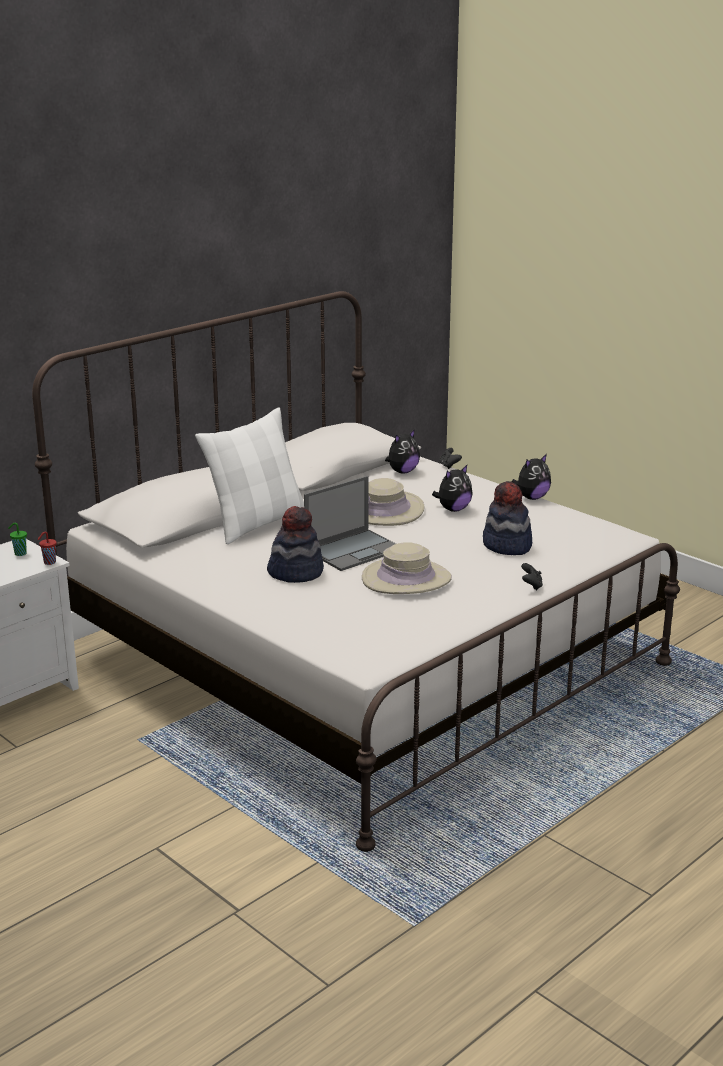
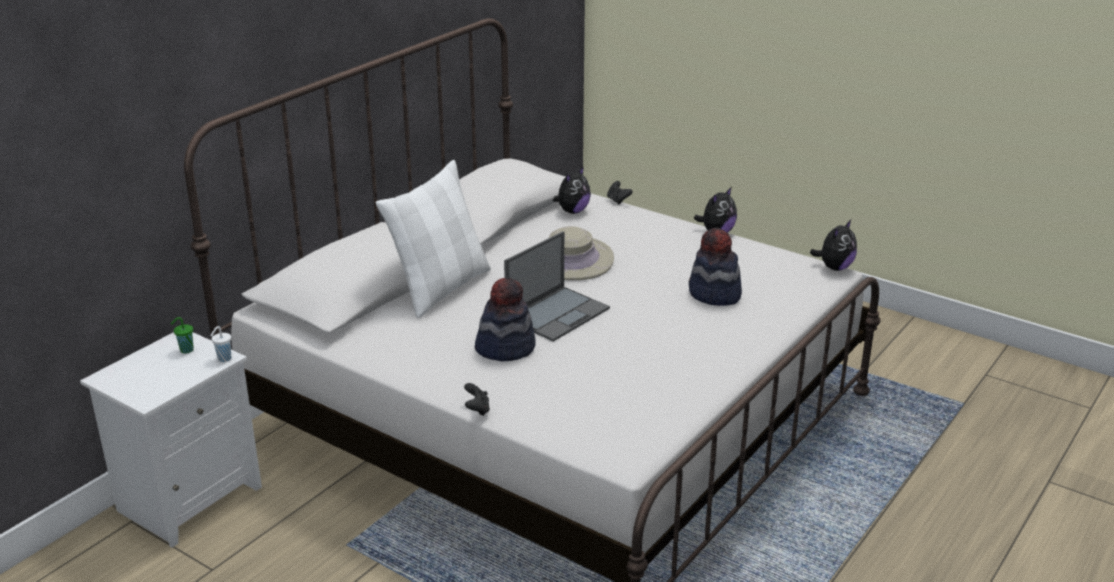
camera: 10 degrees left, 5 degrees up
(49, 562) = (223, 359): red cup -> white cup
(406, 579) = (626, 345): beige hat -> none
(453, 509) = (642, 254): plush toy -> plush toy (834, 267)
(531, 586) = (758, 342): black game controller -> black game controller (477, 409)

